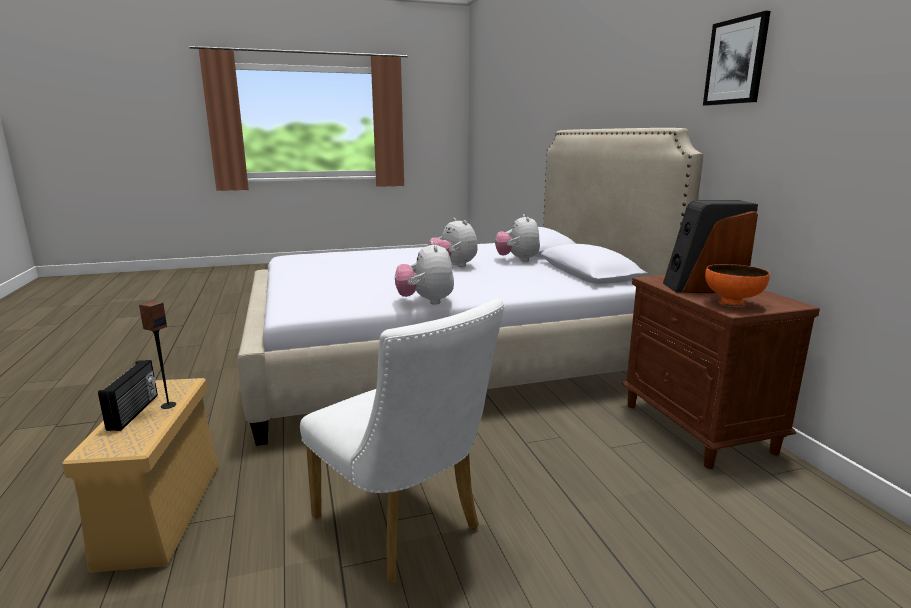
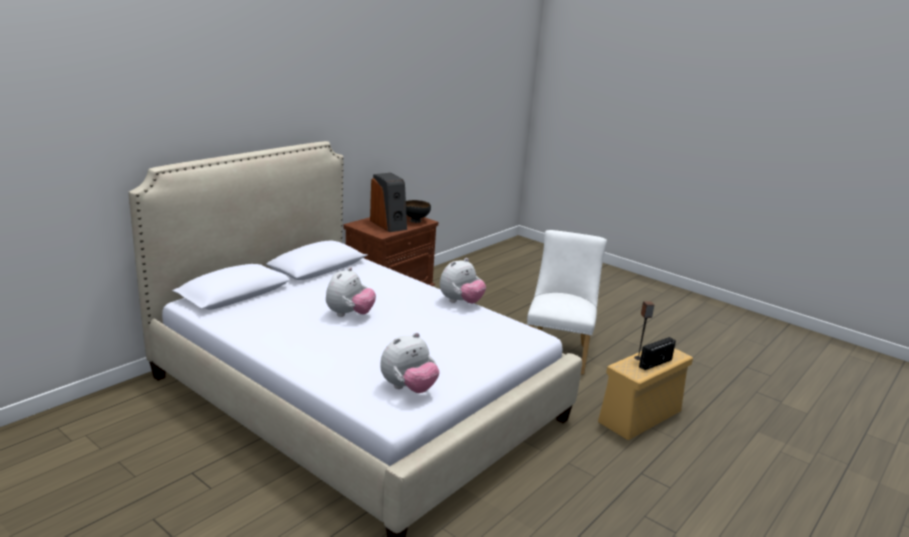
camera: 125 degrees left, 5 degrees up
(517, 260) = (295, 294): plush toy -> plush toy (408, 388)
(732, 304) = (415, 220): orange bowl -> black bowl
(736, 61) = (340, 96): picture -> none

